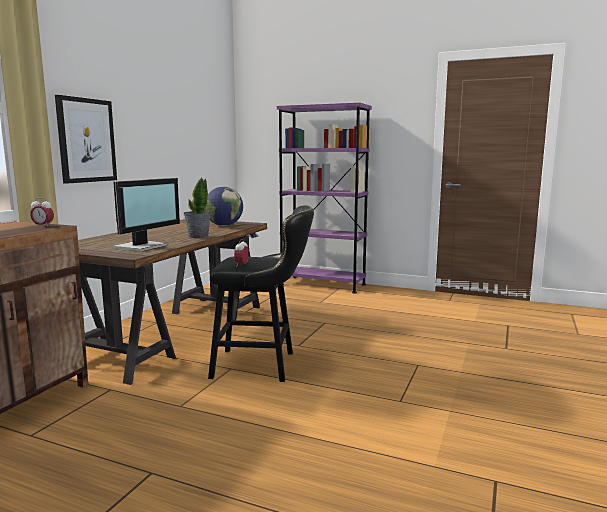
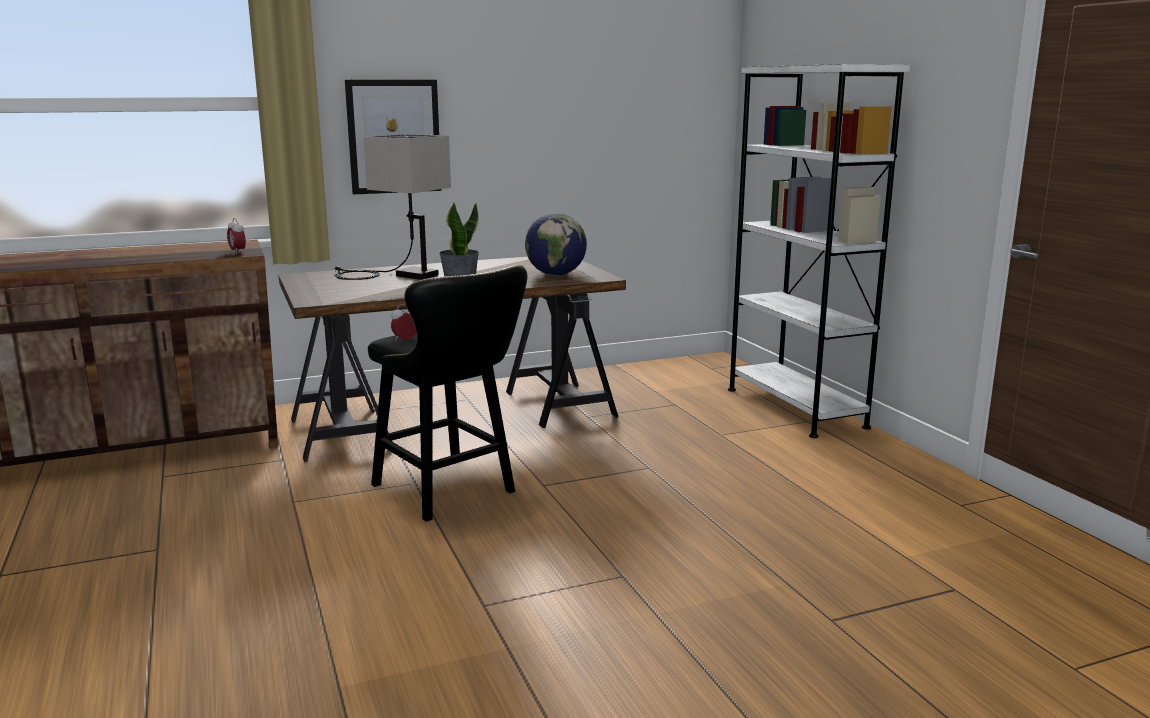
camera: 45 degrees right, 5 degrees up
(126, 238) = (392, 275): none -> table lamp
(142, 246) = (359, 291): monitor -> none
(322, 284) = (795, 408): purple bookcase -> white bookcase

